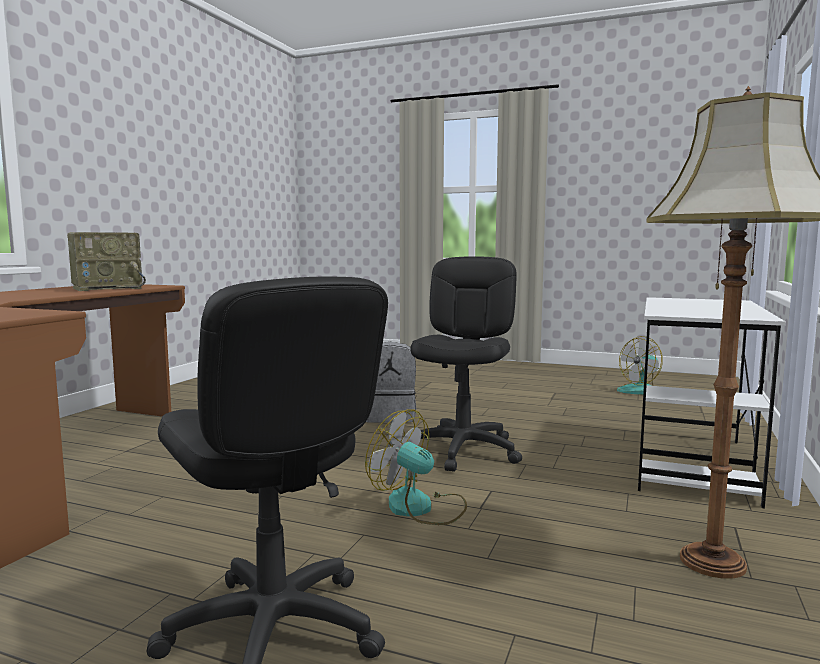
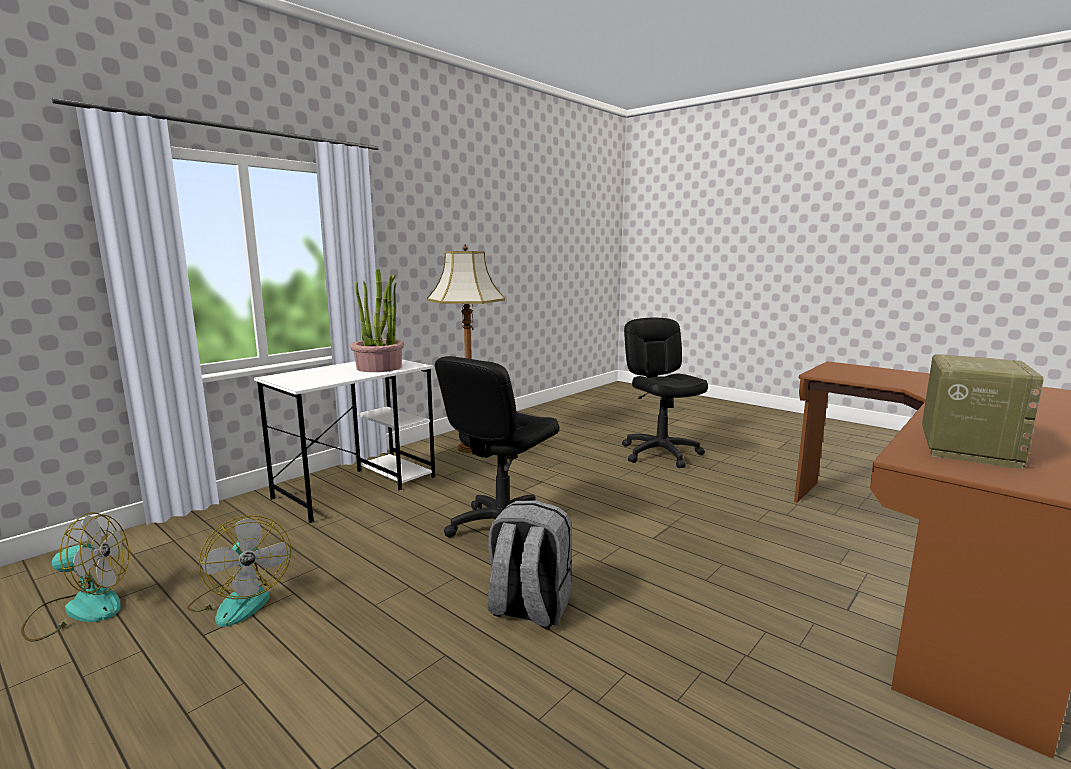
camera: 160 degrees left, 5 degrees up
(108, 288) = (966, 448): radio -> radio turned 135 degrees clockwise
(420, 508) = (577, 486): fan -> fan (241, 600)
(690, 310) = (379, 367): none -> potted plant

